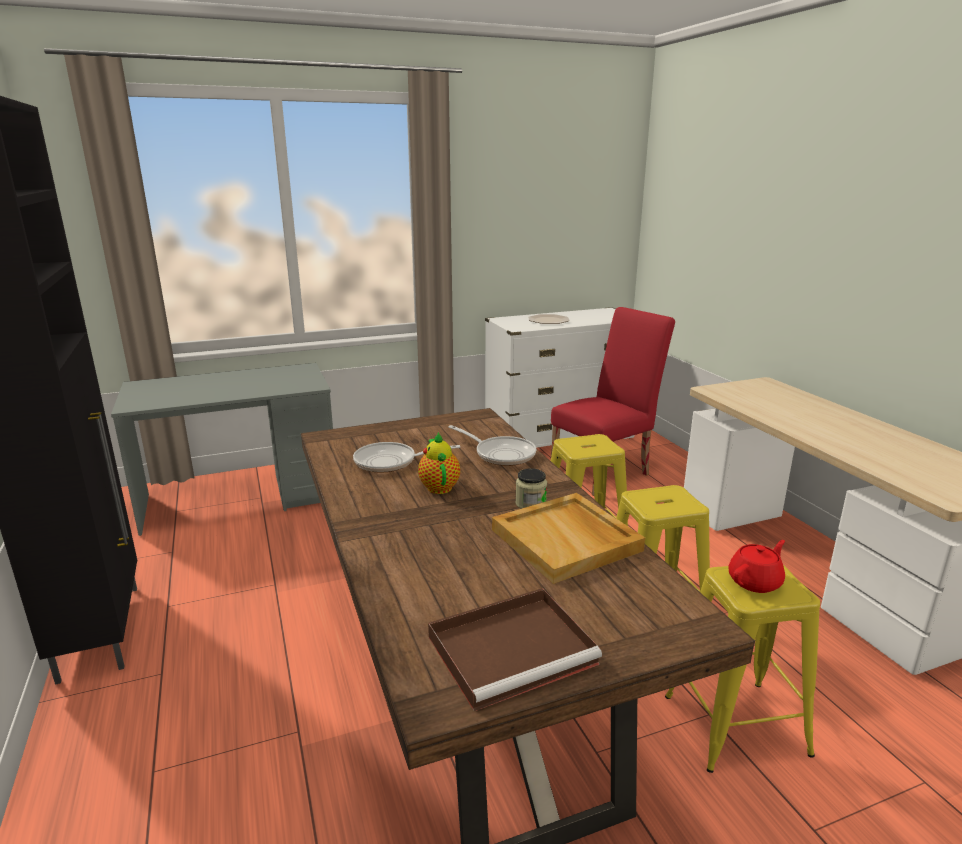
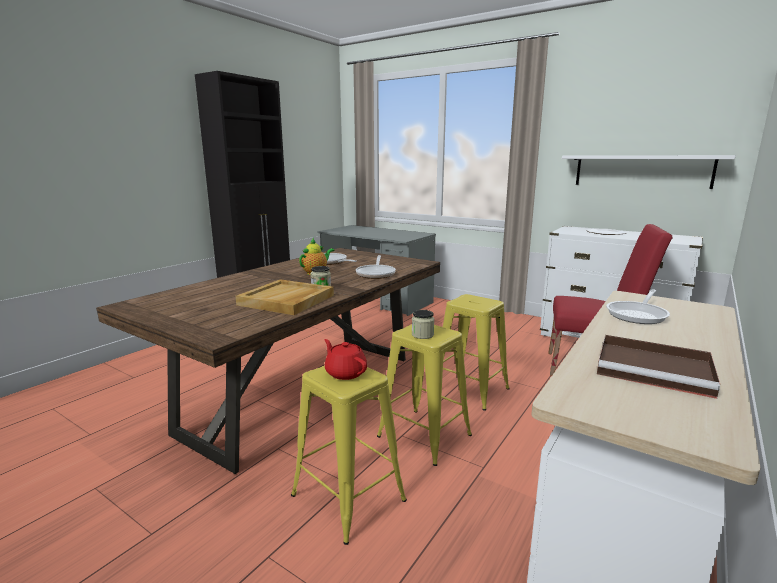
camera: 55 degrees right, 5 degrees down
(514, 649) = (170, 309): brown tray -> brown tray (656, 369)
(554, 244) = (641, 171): none -> white shelf
(671, 505) = (422, 335): none -> jar
(755, 582) = (345, 373): red teapot -> red teapot turned 150 degrees counterclockwise
(766, 406) = (638, 314): none -> frying pan

